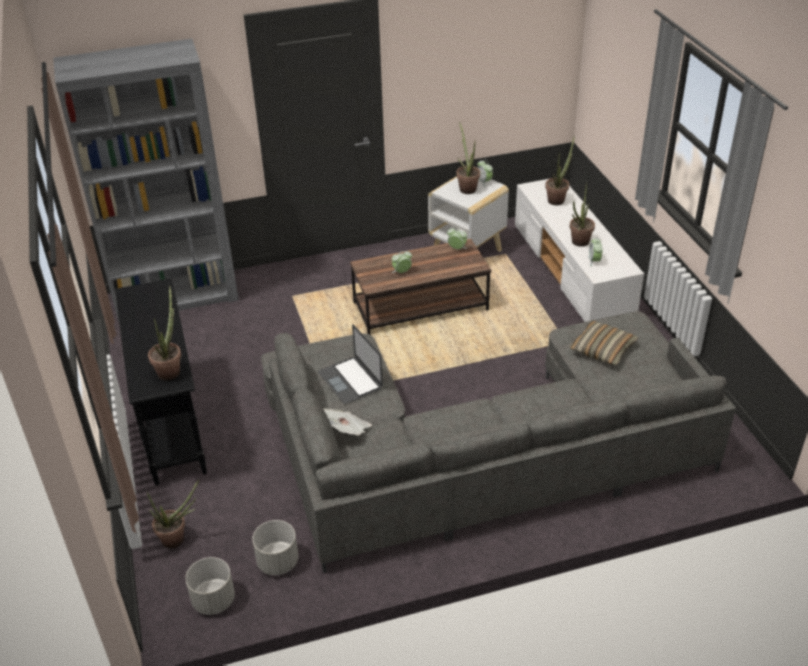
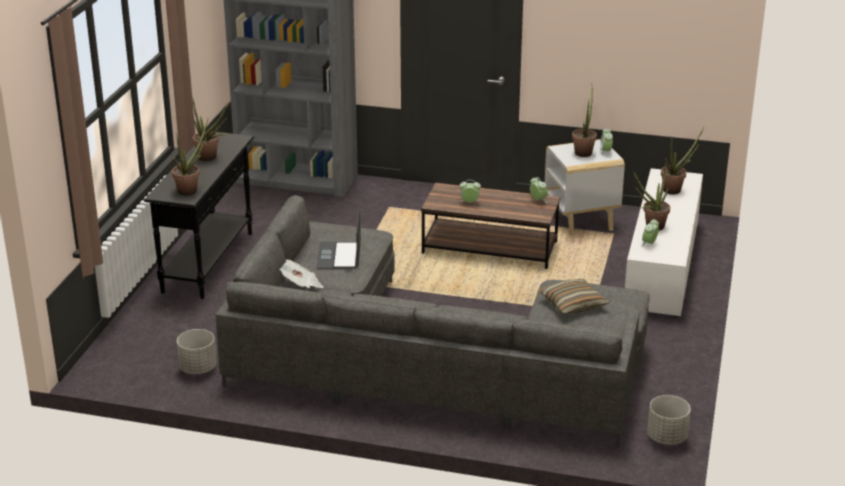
camera: 30 degrees right, 10 degrees down
(178, 539) = (144, 329): potted plant -> potted plant (211, 158)
(213, 600) = (132, 373): grey planter -> grey planter (666, 437)

